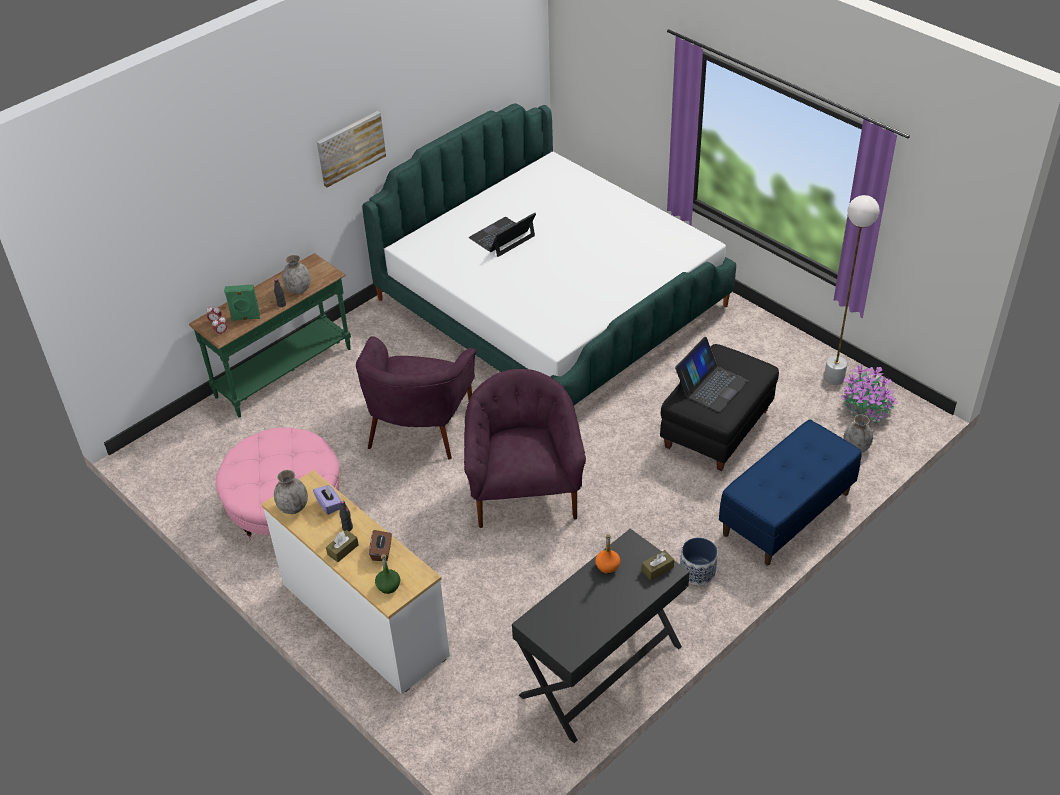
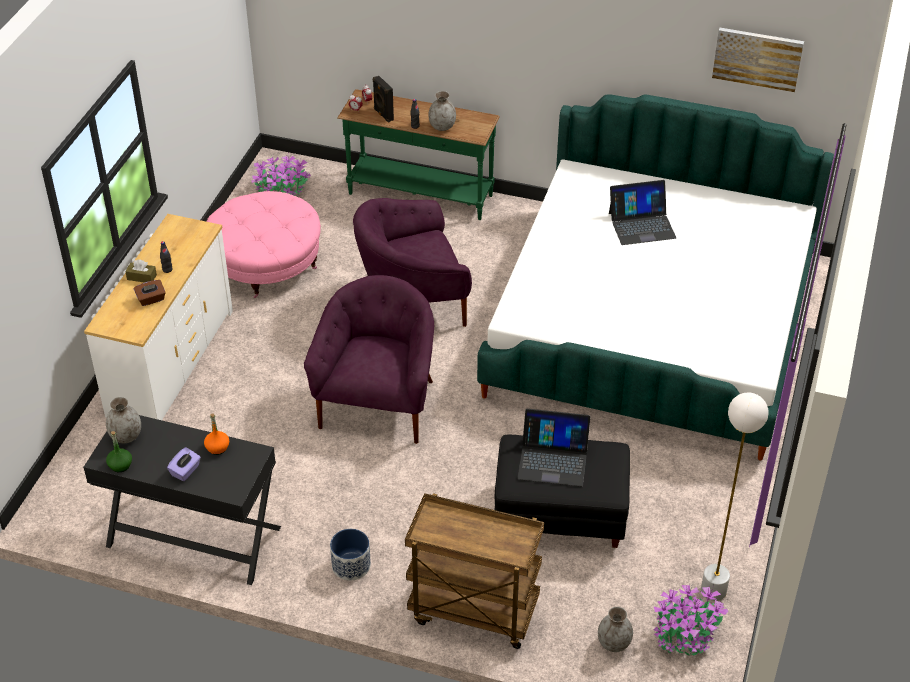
camera: 60 degrees right, 0 degrees up
(192, 461) = (283, 191): none -> potted plant
(245, 318) = (383, 115): green speaker -> black speaker
(293, 507) = (173, 231): grey vase -> grey vase (125, 436)
(329, 505) = (187, 249): purple tissue box -> purple tissue box (185, 471)
(350, 148) = (567, 44): picture -> picture (757, 58)
(388, 586) = (116, 318): green bottle -> green bottle (120, 465)
(502, 237) = (641, 225): laptop -> laptop turned 150 degrees clockwise
(524, 491) = (378, 403): purple armchair -> purple armchair turned 45 degrees counterclockwise
(657, 569) = (232, 483): brown tissue box -> none
(786, 514) = (472, 612): blue bench -> brown cart

